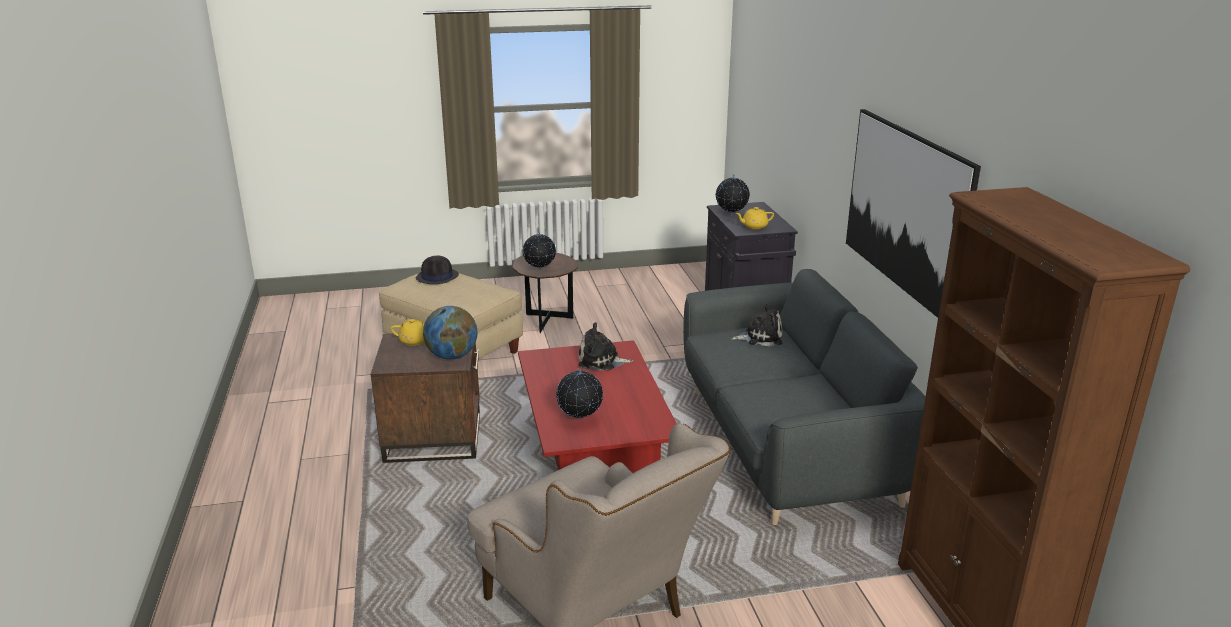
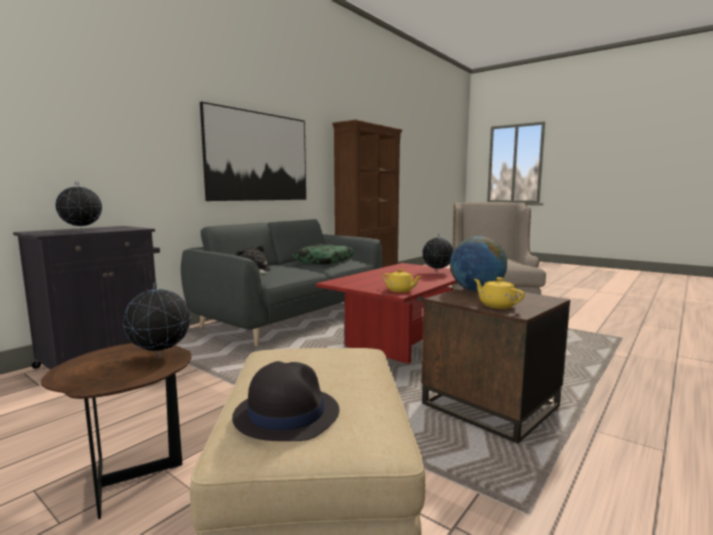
camera: 130 degrees left, 15 degrees down
(601, 361) = (365, 281): plush toy -> none
(754, 226) = (119, 228): yellow teapot -> yellow teapot (401, 290)
(792, 399) = (324, 261): none -> pillow

